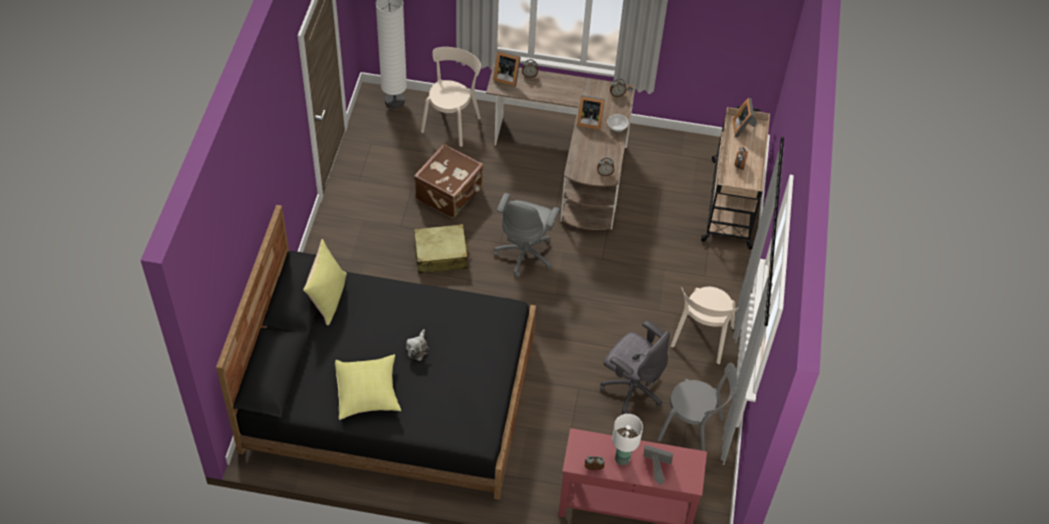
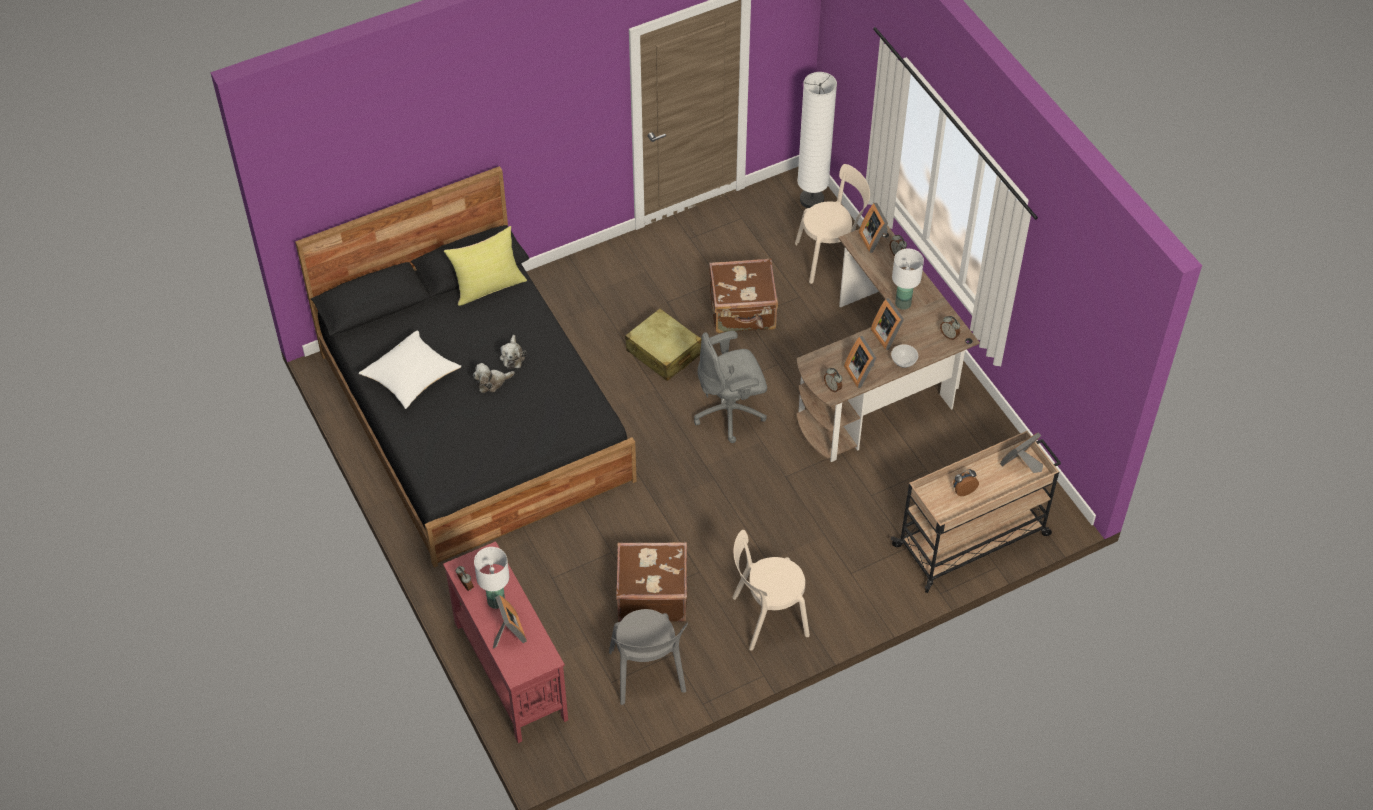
camera: 55 degrees right, 0 degrees up
(368, 394) = (412, 379): yellow pillow -> white pillow
(406, 323) = (512, 356): none -> plush toy
(571, 98) = (902, 303): none -> white table lamp
(606, 152) = (861, 373): none -> picture frame
(632, 388) = (651, 594): grey office chair -> brown suitcase

